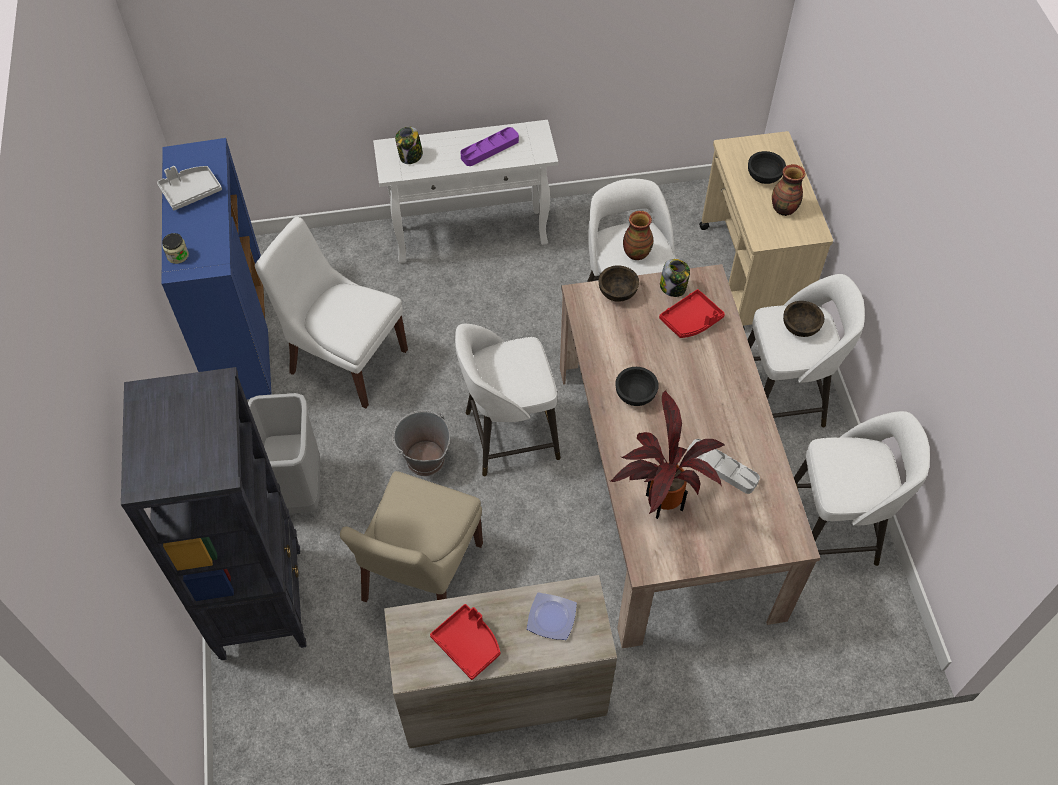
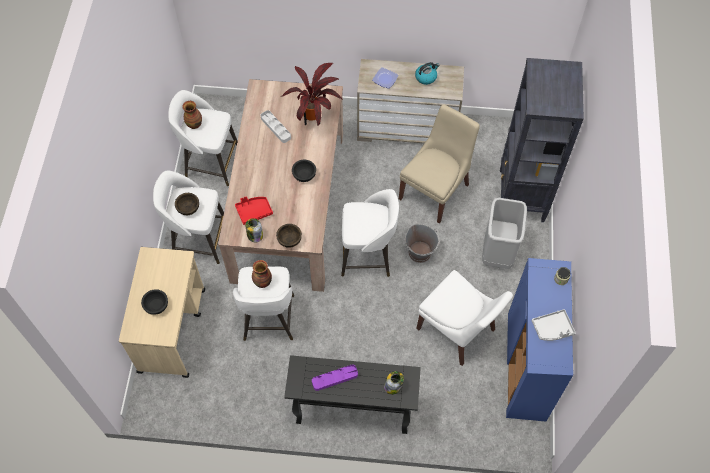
camera: 165 degrees left, 5 degrees up
(468, 644) = (426, 77): red tray -> kettle
(471, 235) = (352, 412): white console table -> black console table
(783, 209) = (158, 277): vase -> vase (194, 124)

